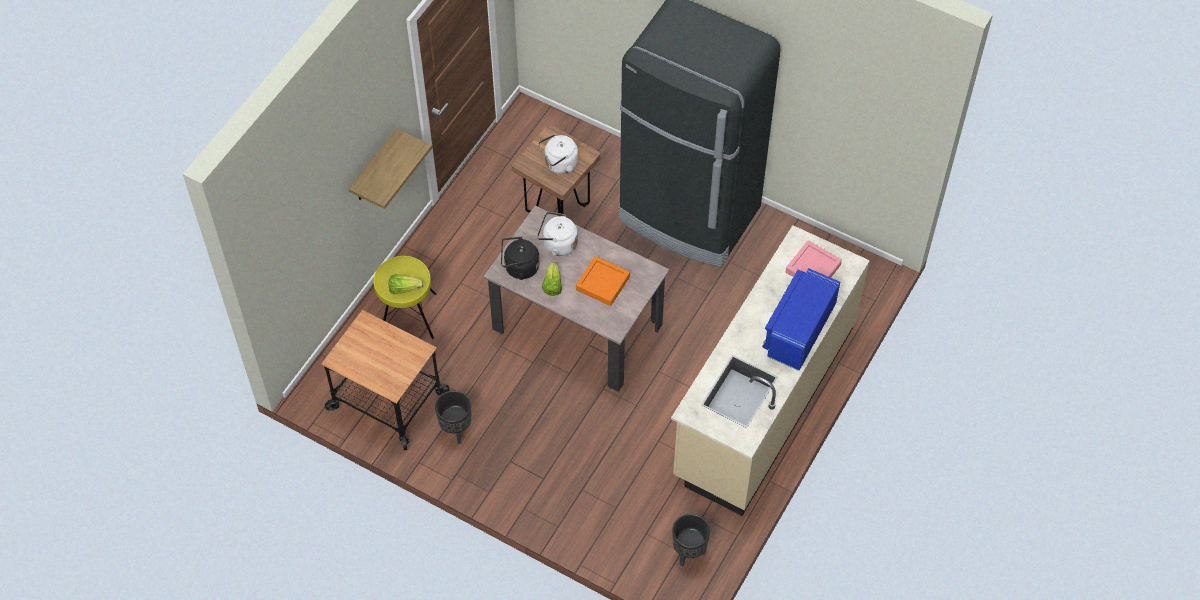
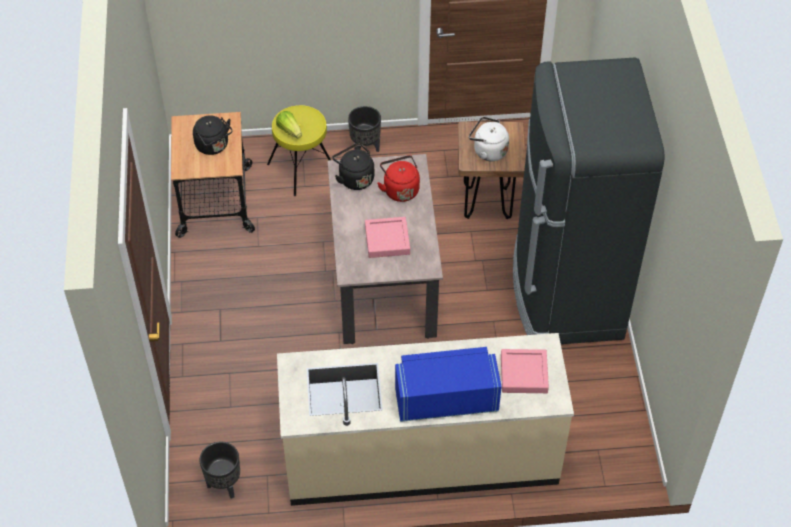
camera: 55 degrees right, 5 degrees down
(374, 168) = (338, 19): shelf -> none
(385, 351) = (213, 146): none -> black kettle
(456, 430) = (221, 258): black planter -> black planter (365, 149)
(552, 285) = (356, 208): lettuce -> none
(557, 244) = (400, 189): white kettle -> red kettle
(602, 283) = (387, 240): orange tray -> pink tray

